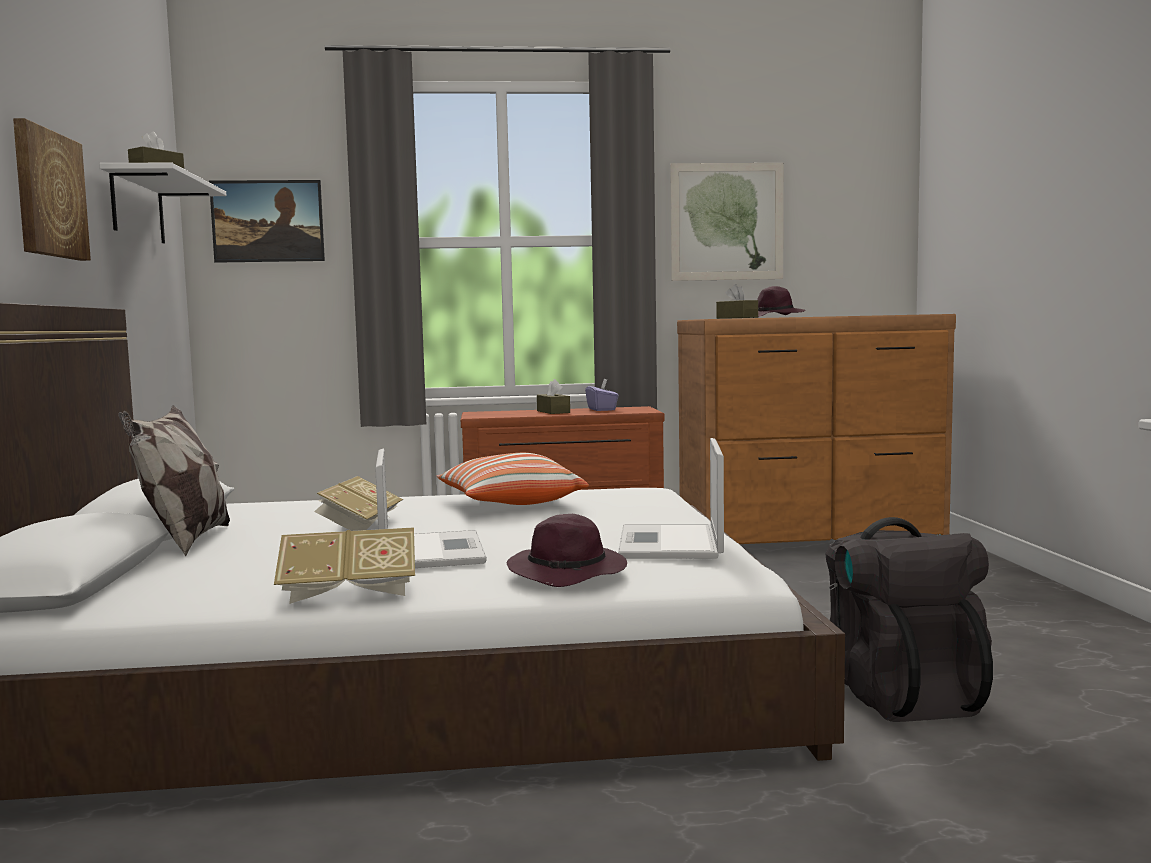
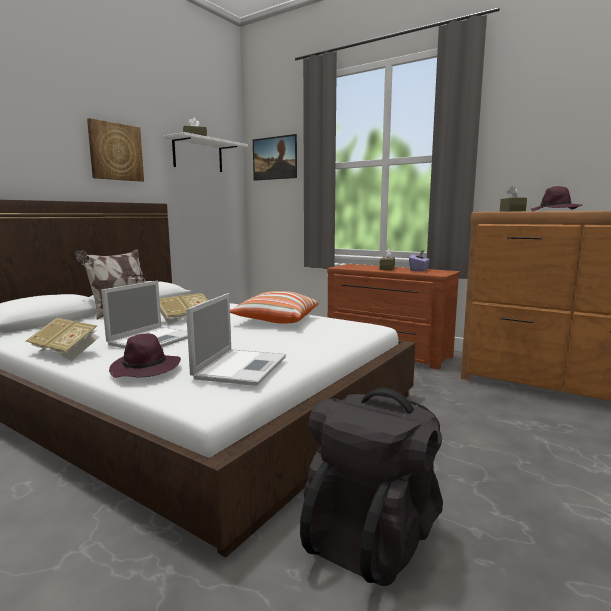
camera: 40 degrees right, 5 degrees up
(671, 544) = (241, 367): laptop -> laptop turned 150 degrees clockwise
(727, 222) = (541, 137): picture -> none

